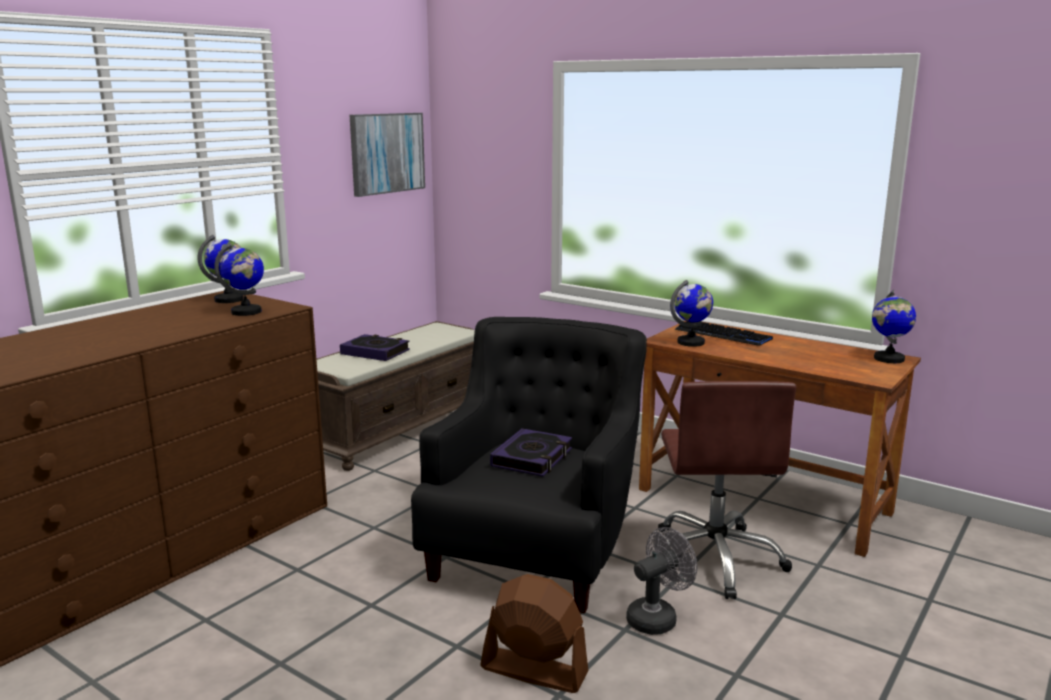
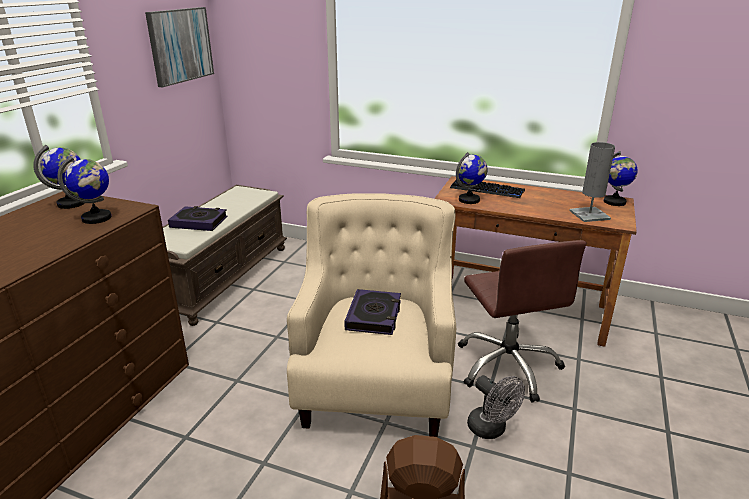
camera: 15 degrees left, 10 degrees up
(536, 549) = (376, 380): black armchair -> beige armchair
(657, 617) = (491, 430): grey fan -> grey fan turned 105 degrees clockwise
(840, 368) = (589, 215): none -> grey table lamp

